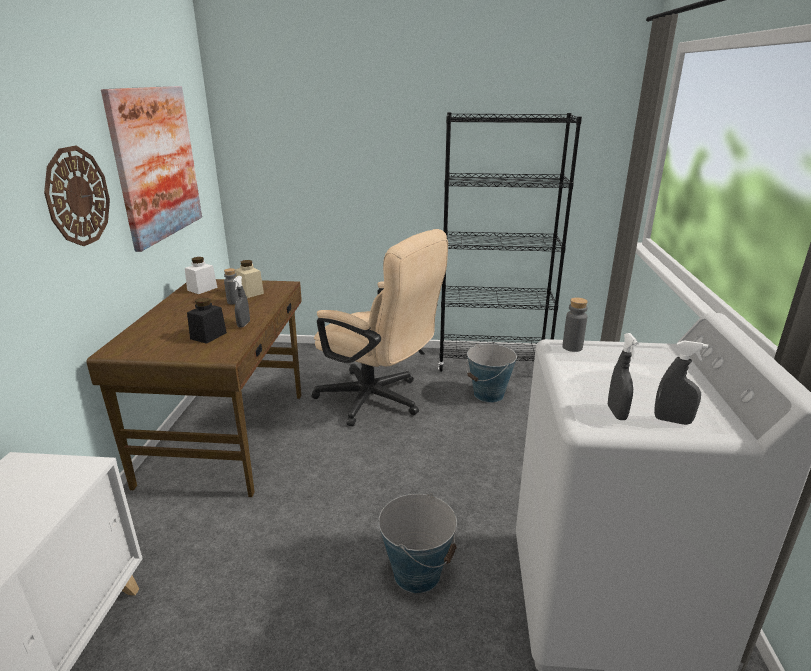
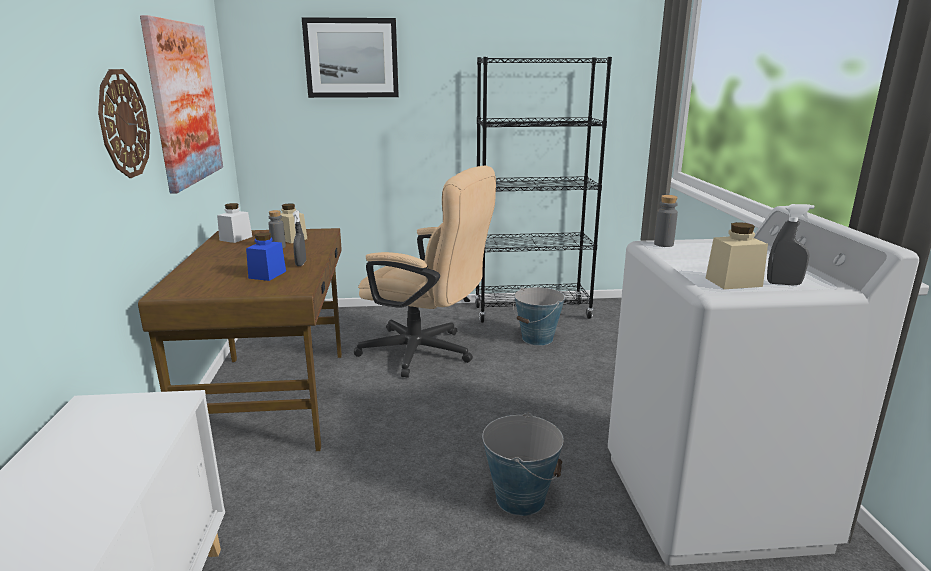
camera: 10 degrees left, 5 degrees down
(208, 336) = (267, 274): black jar -> blue jar
(326, 112) = (351, 58): none -> picture
(616, 413) = (733, 282): grey spray bottle -> beige jar

